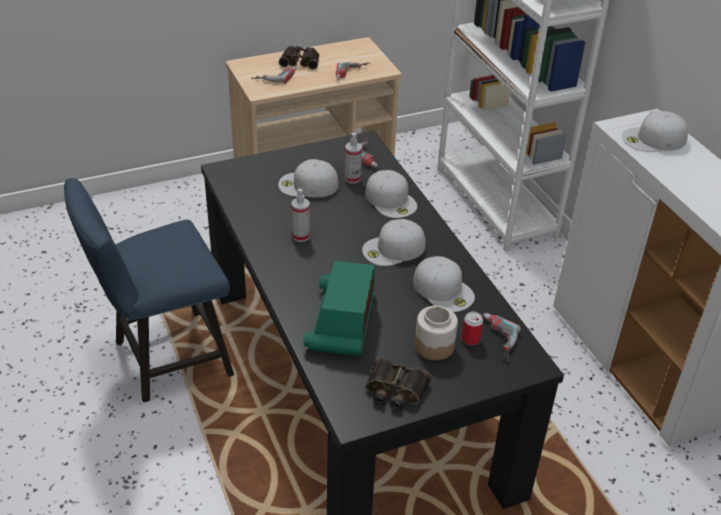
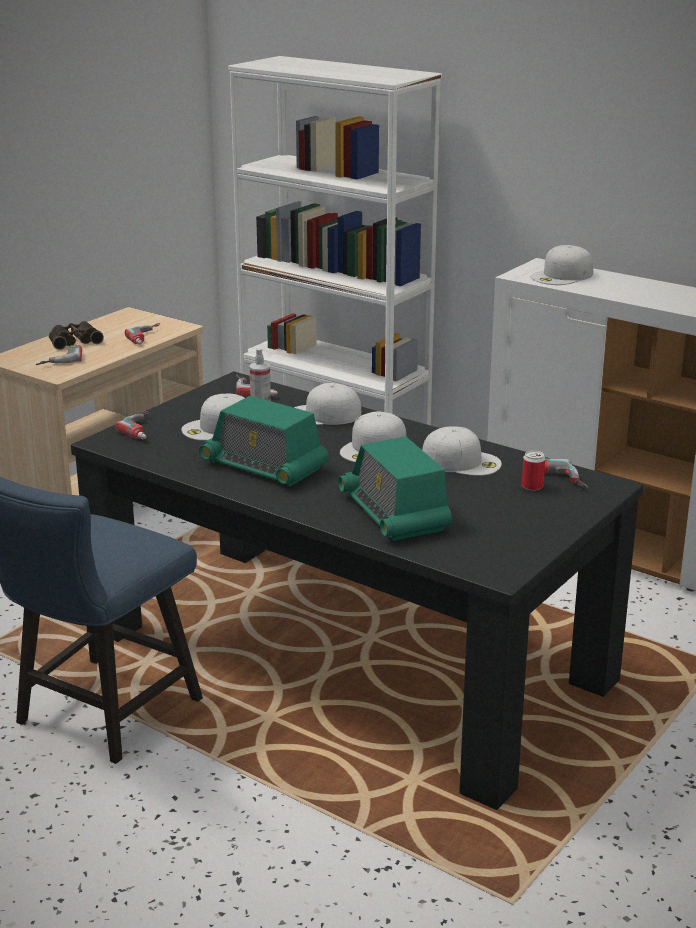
camera: 30 degrees left, 15 degrees down
(260, 167) = (145, 428): none -> power drill
(300, 236) = (264, 466): spray bottle -> radio
(391, 200) = (323, 415): white cap -> white cap turned 150 degrees clockwise
(395, 390) = (510, 541): binoculars -> none
(434, 345) = (505, 501): jar -> none

